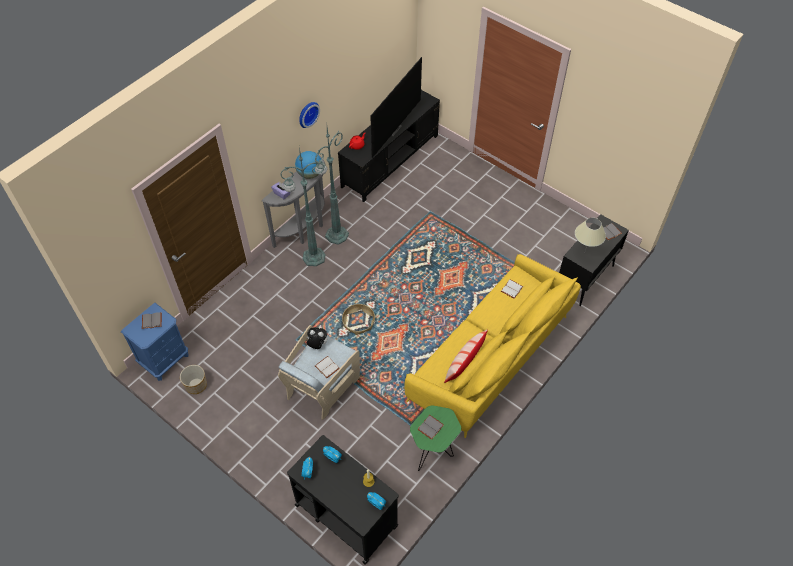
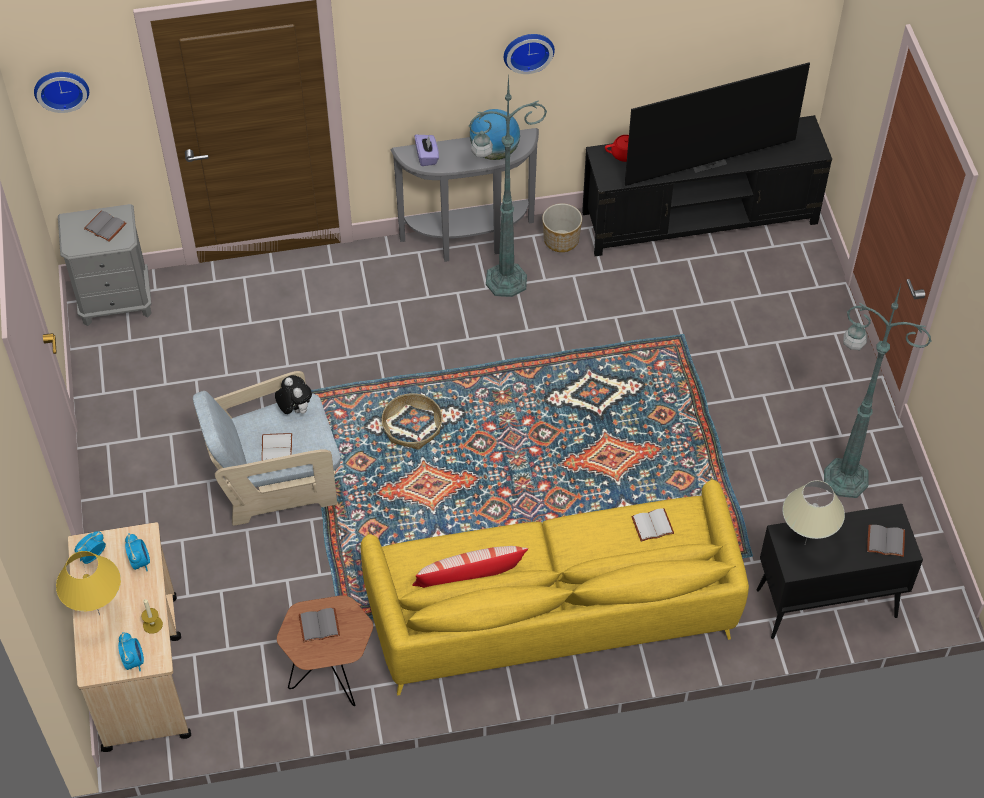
camera: 40 degrees right, 0 degrees up
(105, 256) = (61, 88): none -> wall clock
(165, 359) = (116, 301): blue nightstand -> grey nightstand
(196, 385) = (122, 362): planter -> planter (561, 240)
(312, 257) = (439, 290): green floor lamp -> green floor lamp (843, 477)
(339, 496) = (99, 615): none -> yellow table lamp
(345, 515) = (141, 671): black cart -> beige cart
(433, 453) = (332, 681): green side table -> brown side table

